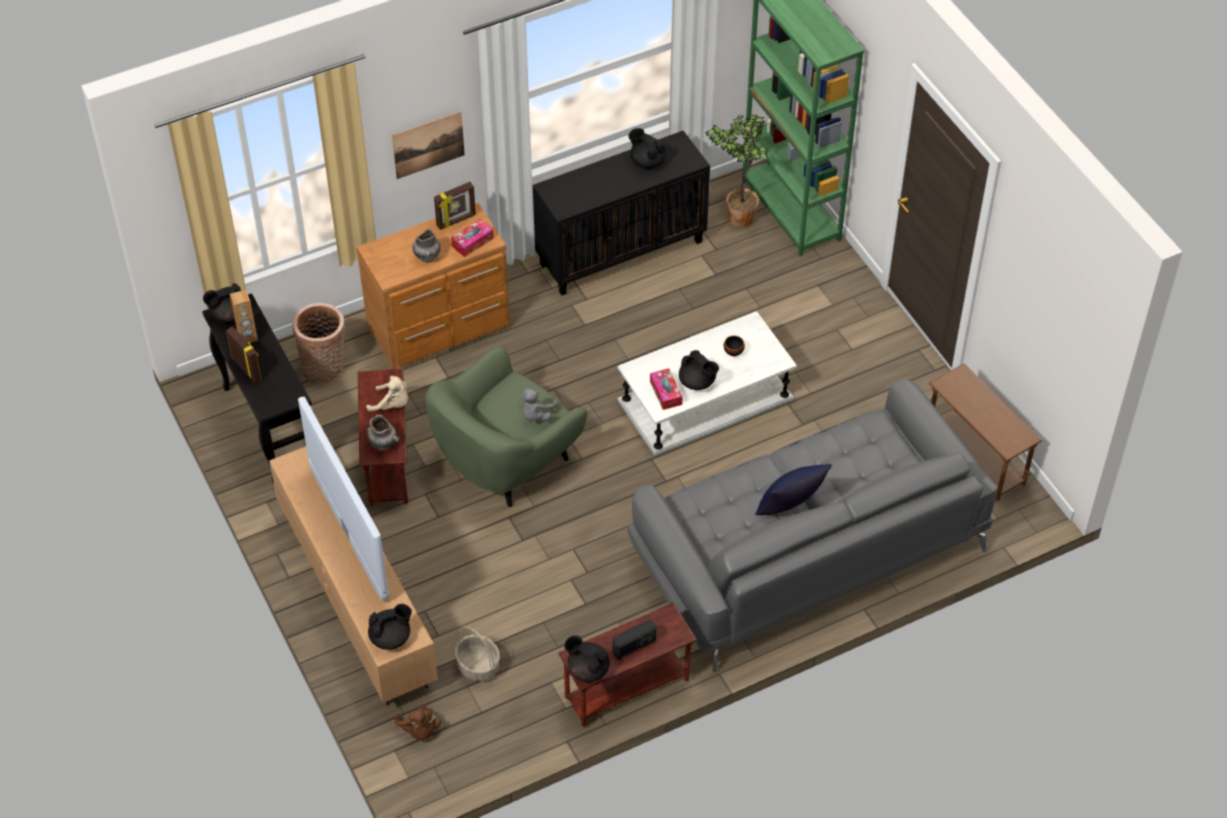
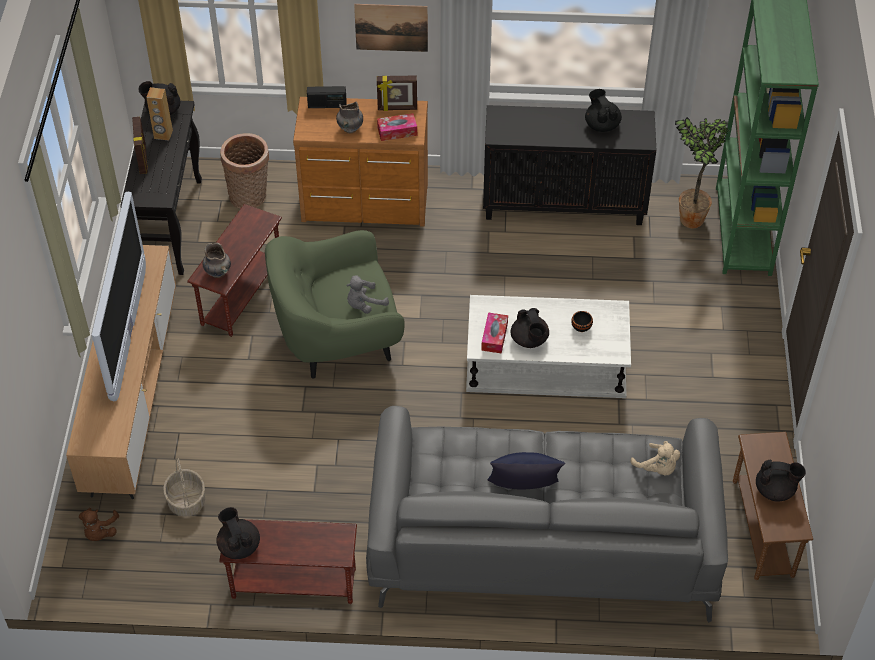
camera: 30 degrees right, 0 degrees up
(391, 637) = (95, 436): black teapot -> black teapot (775, 490)
(392, 405) = (250, 243): beige plush toy -> beige plush toy (657, 468)
(634, 646) = (293, 545): radio -> radio (327, 105)

